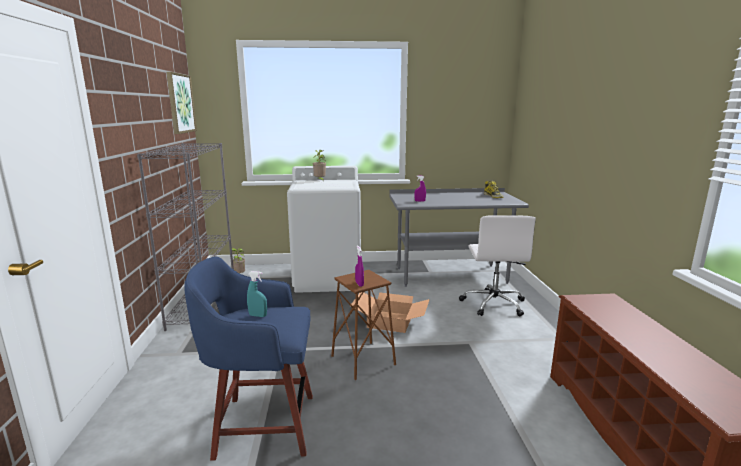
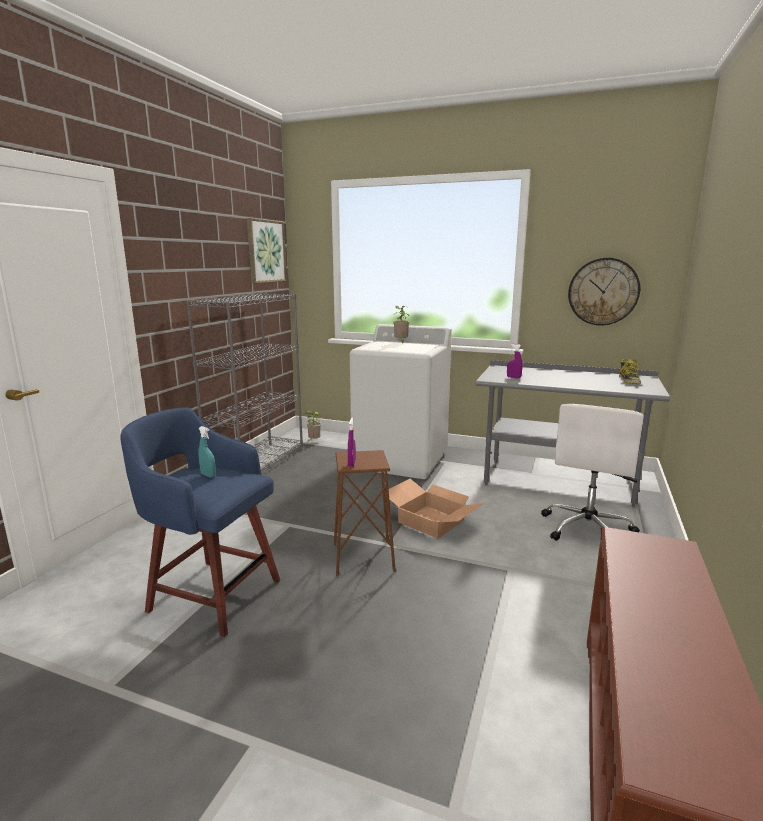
camera: 25 degrees right, 0 degrees up
(463, 133) = (603, 291): none -> wall clock

